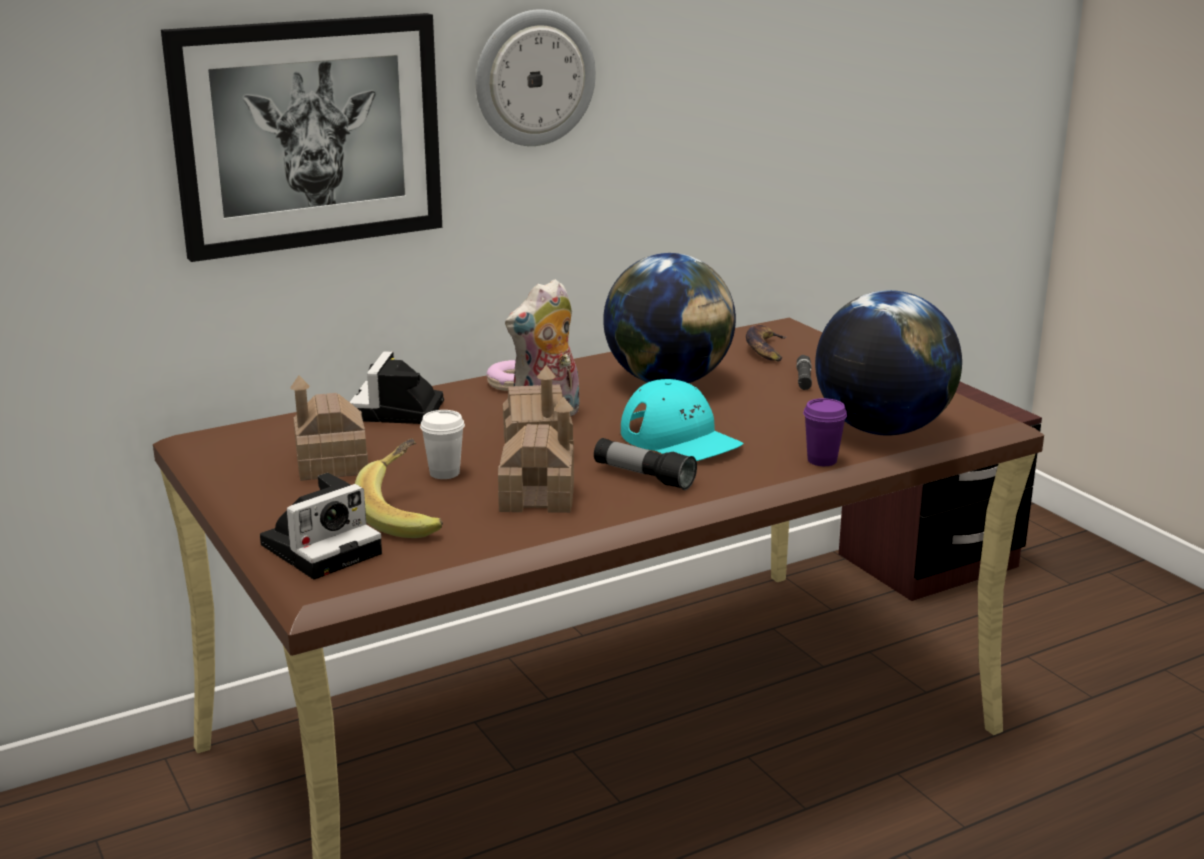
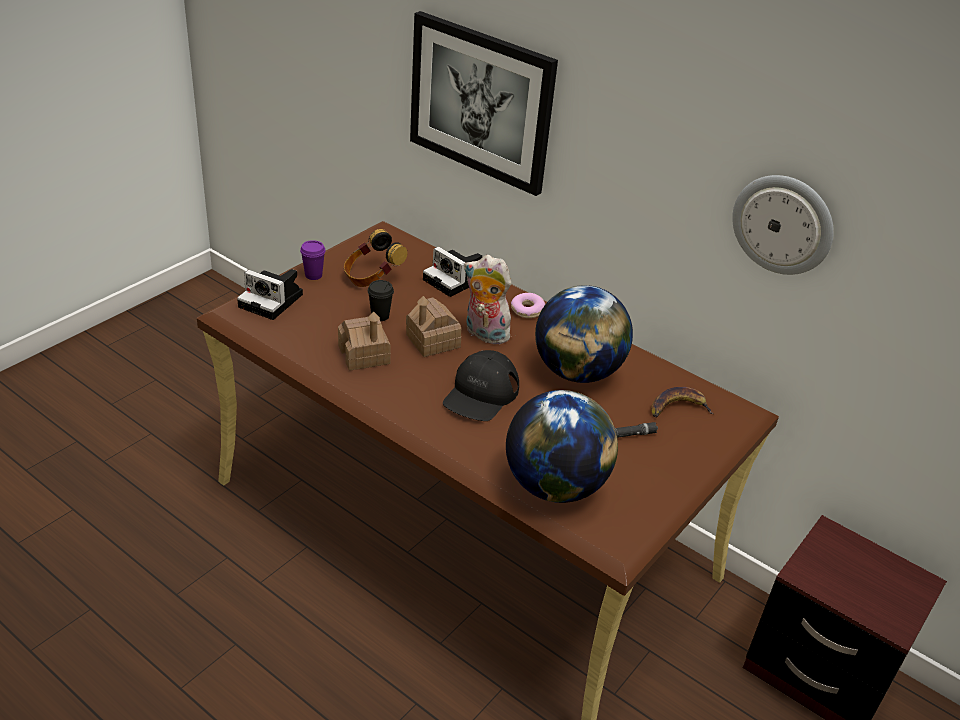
camera: 65 degrees right, 15 degrees up
(332, 464) = (372, 277): toy house -> headphones
(397, 412) = (456, 280): camera -> camera turned 120 degrees counterclockwise
(409, 514) = (322, 317): banana -> none
(444, 473) = (380, 316): white cup -> black cup
(534, 78) = (619, 133): wall clock -> wall clock (783, 224)
(643, 477) = (413, 389): flashlight -> none
(680, 439) = (481, 394): turquoise cap -> black cap
(822, 460) = (481, 462): purple cup -> purple cup (313, 275)

